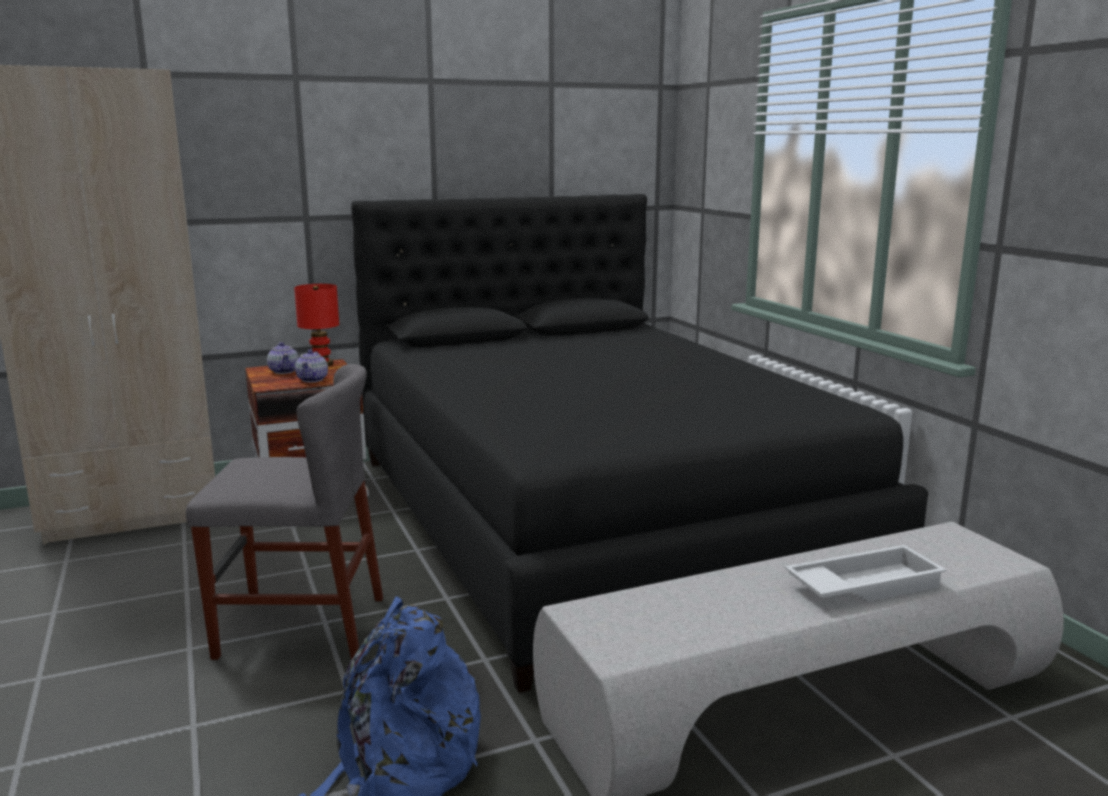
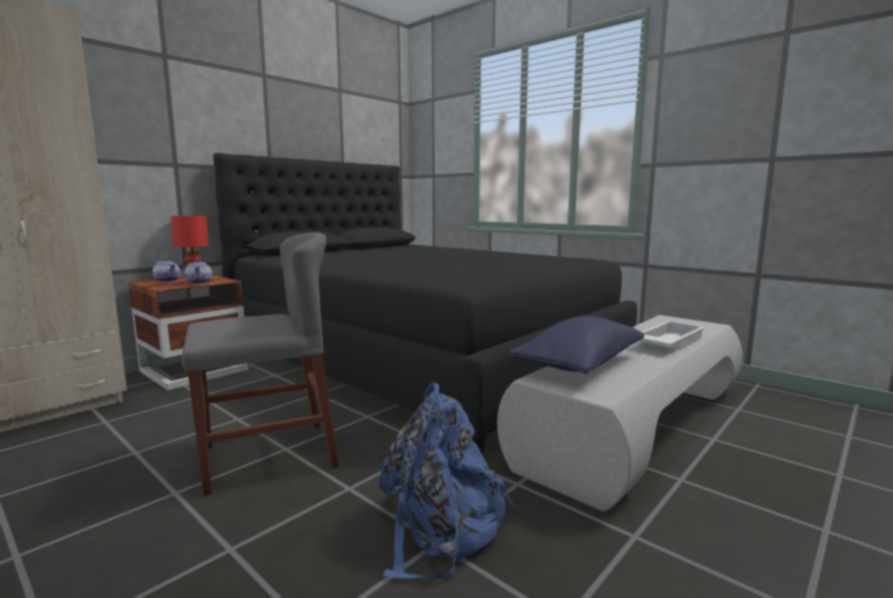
camera: 25 degrees left, 5 degrees down
(662, 599) = (579, 365): none -> blue pillow

